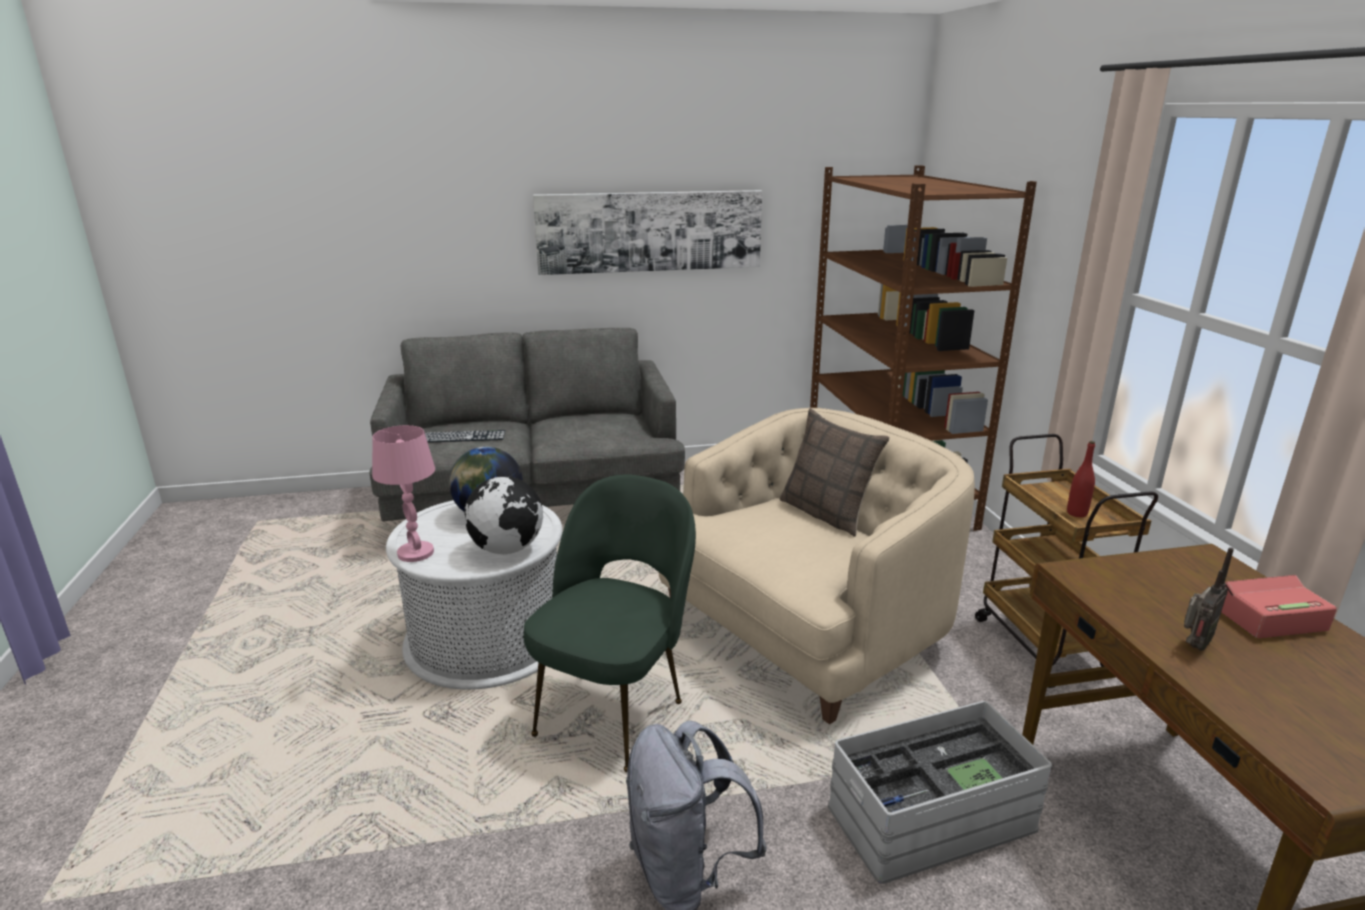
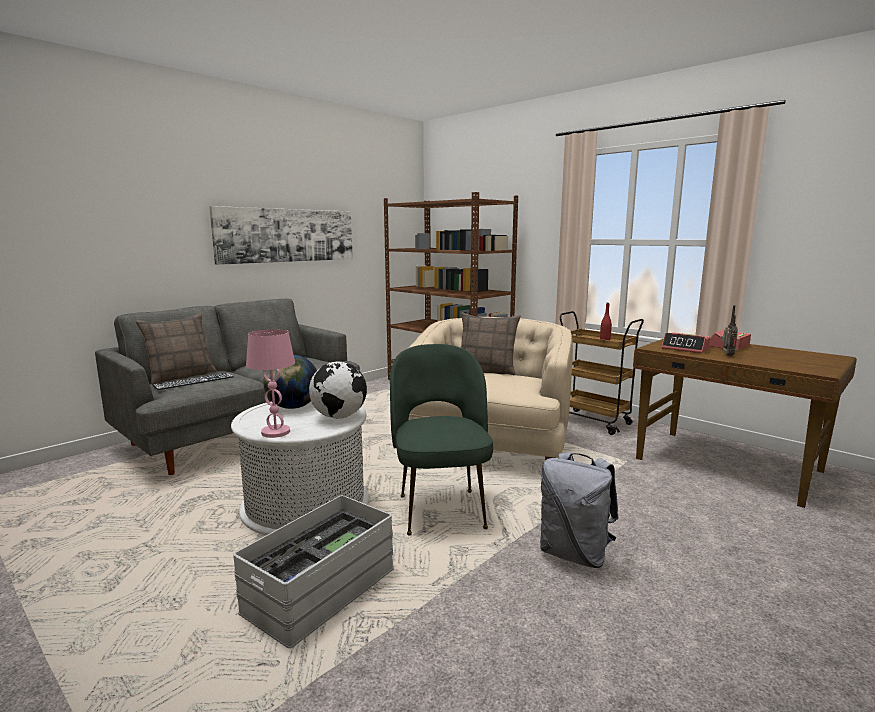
camera: 35 degrees left, 10 degrees down
(460, 424) = (181, 376): none -> pillow
(932, 818) = (638, 491): grey storage box -> grey storage box (321, 590)
(1140, 595) = (685, 348): none -> alarm clock

